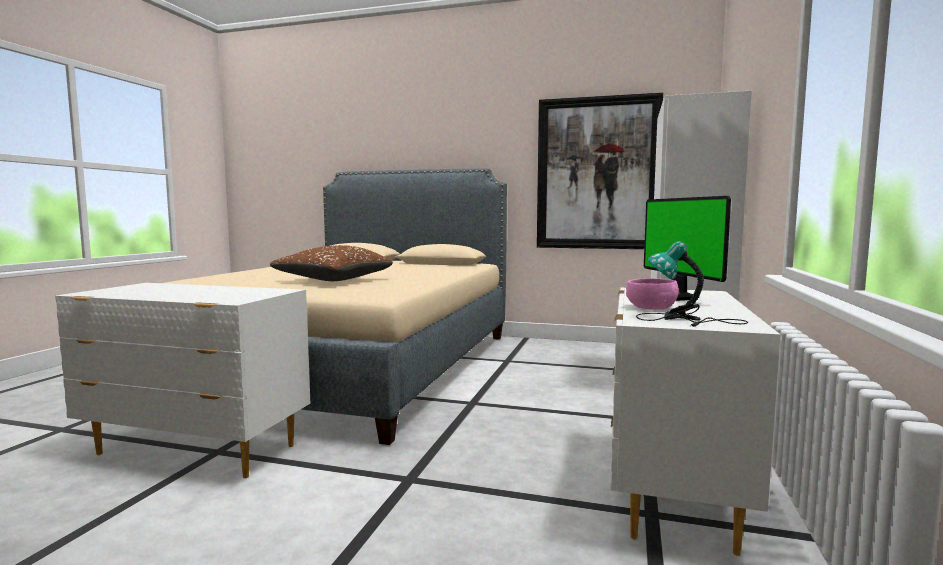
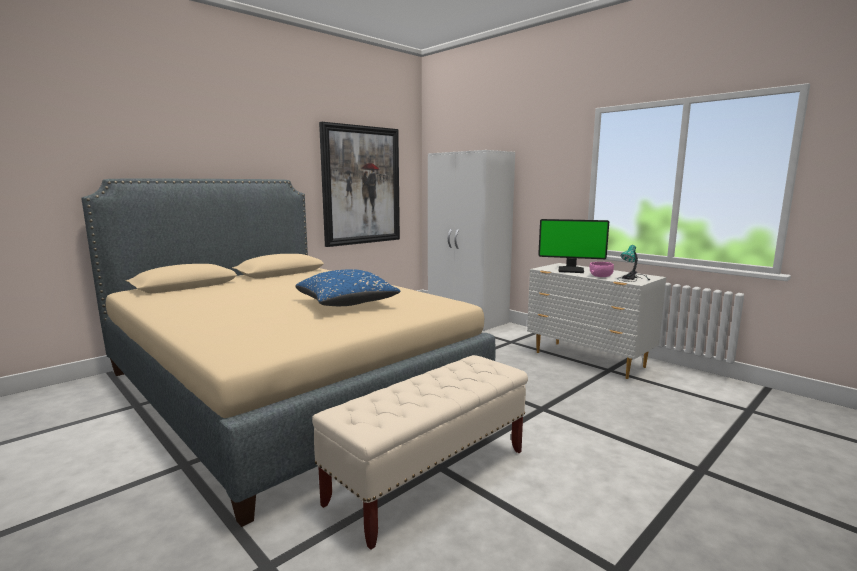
camera: 60 degrees left, 5 degrees up
(196, 451) = (430, 476): white dresser -> beige bench
(333, 281) = (347, 304): brown pillow -> blue pillow

